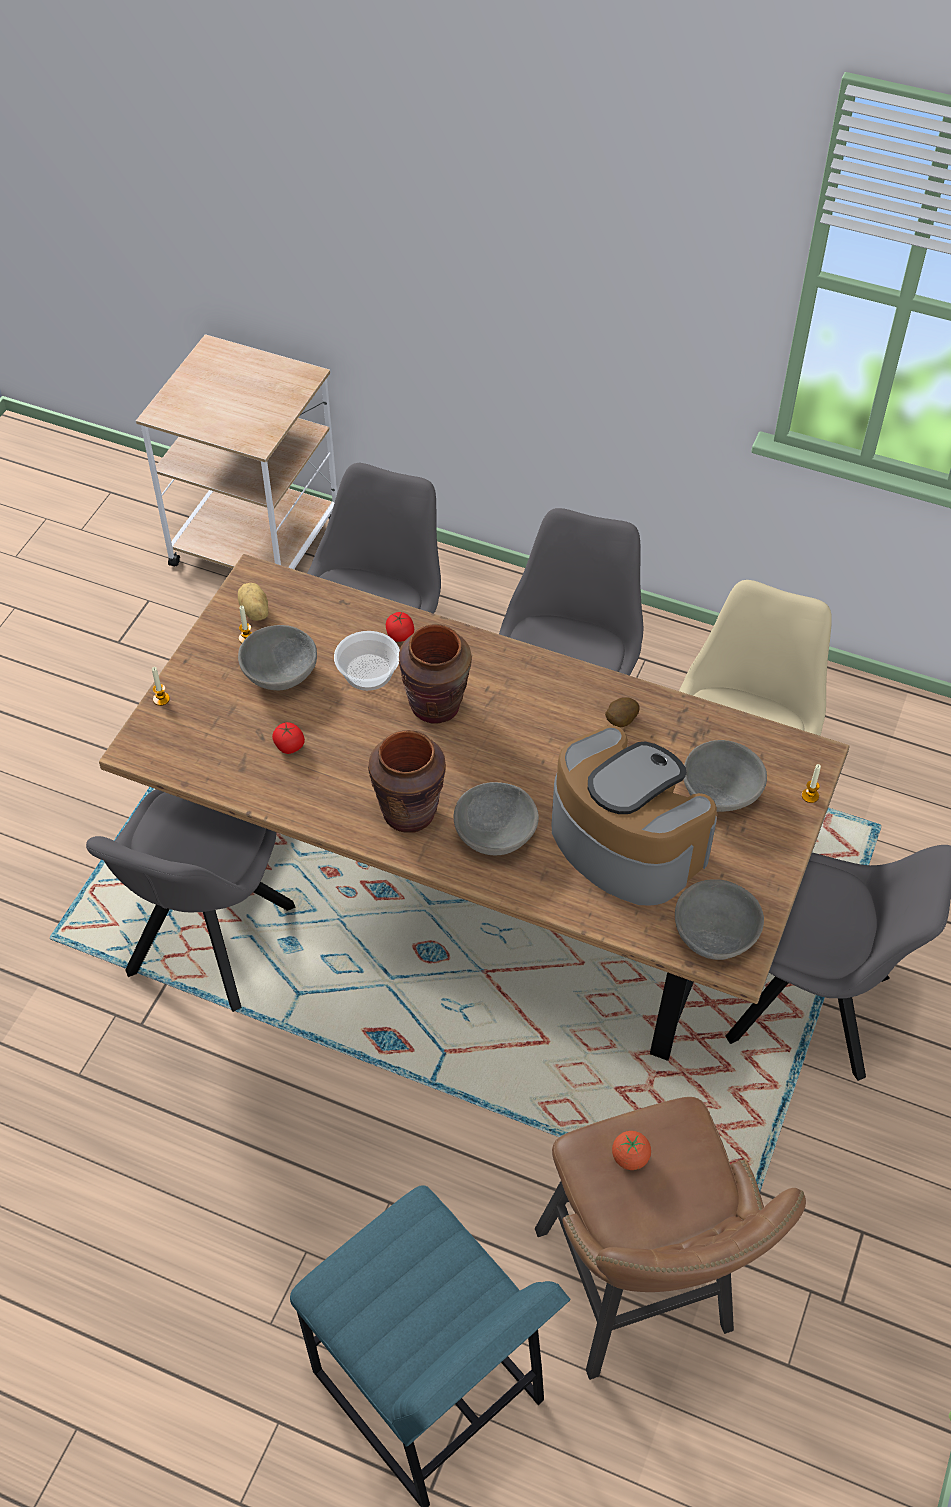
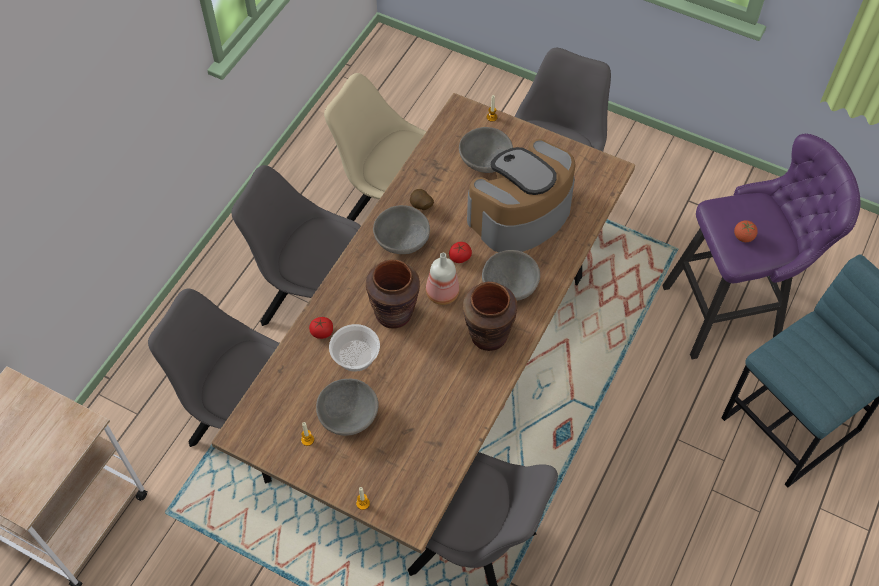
camera: 85 degrees left, 5 degrees up
(254, 612) = (279, 434): potato -> none
(289, 746) = (421, 411): tomato -> tomato (460, 257)
(473, 755) = (441, 293): none -> bottle
(641, 1303) = (734, 310): brown stool -> purple stool
(714, 935) = (592, 179): grey bowl -> grey bowl (402, 241)

